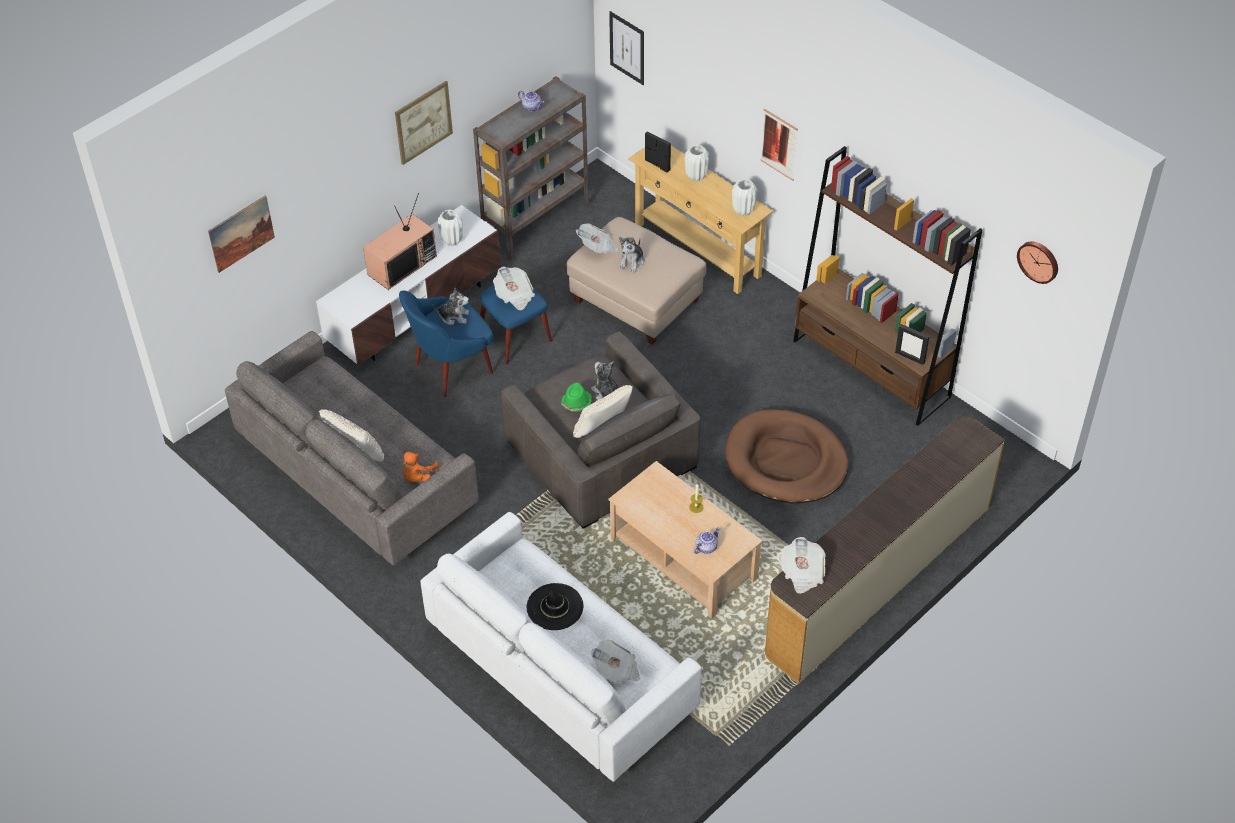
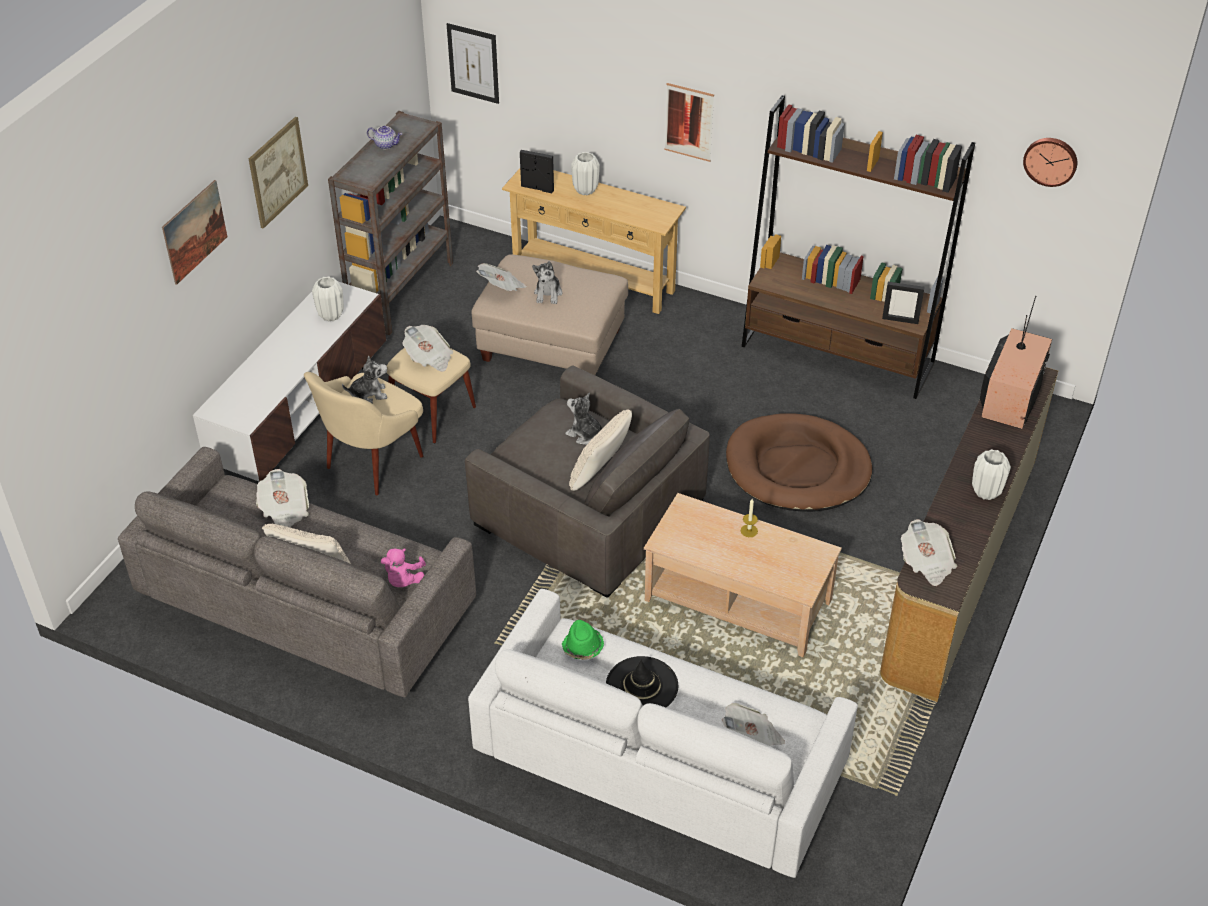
camera: 20 degrees left, 5 degrees down
(241, 233) = (101, 331): picture -> picture (194, 231)
(355, 397) = (284, 510): none -> newspaper
(401, 264) = (282, 353): television -> television (1010, 396)
(418, 476) = (403, 580): orange plush toy -> pink plush toy
(475, 358) = (394, 445): blue armchair -> beige armchair
(576, 403) = (556, 453): green hat -> green hat (582, 647)
(706, 547) = (783, 571): teapot -> none
(743, 210) = (654, 213): white vase -> white vase (986, 492)

